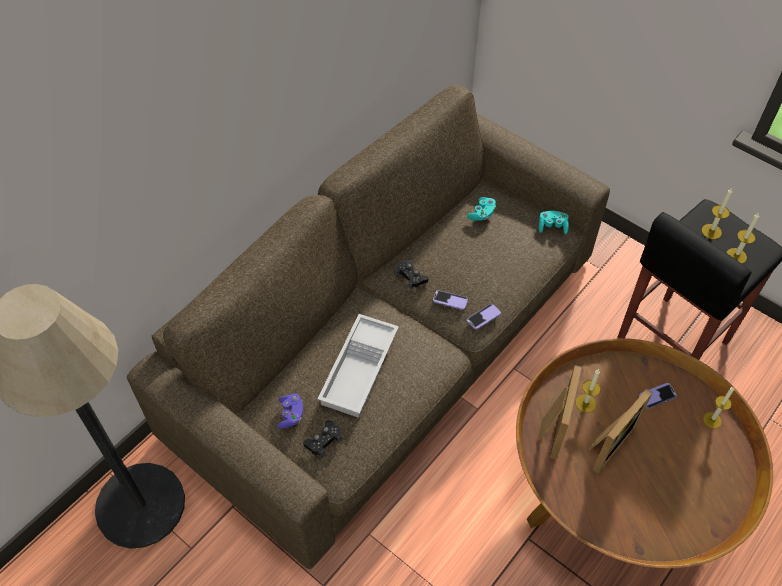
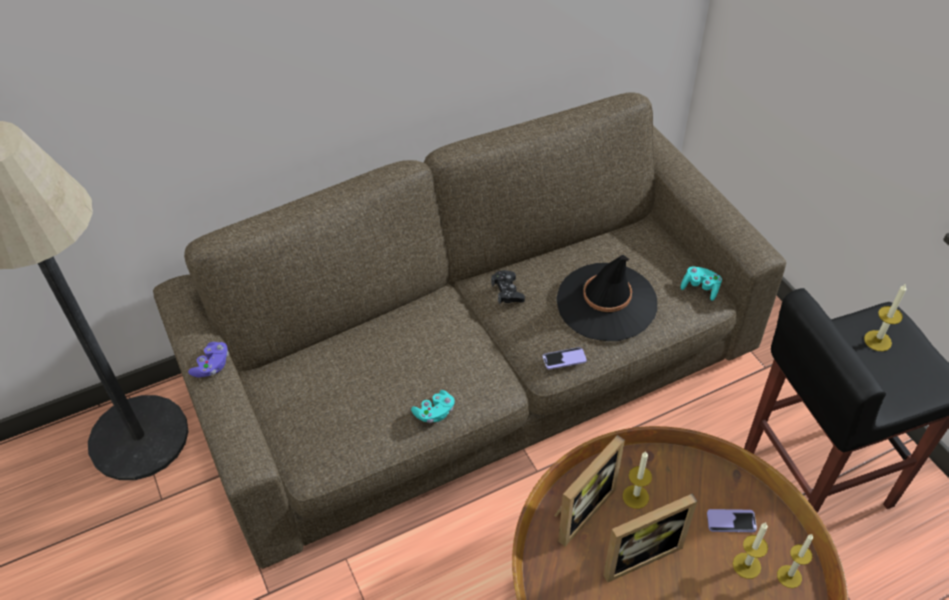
camera: 25 degrees right, 5 degrees down
(291, 415) = (299, 388): purple game controller -> purple game controller (212, 366)
(323, 441) = (315, 427): black game controller -> none
(360, 370) = (395, 368): white tray -> none
(450, 300) = (536, 329): phone -> none
(482, 214) = (624, 250): turquoise game controller -> turquoise game controller (434, 413)
(491, 261) = (606, 302): none -> black hat
(736, 256) = (896, 379): candle -> candle (746, 565)

